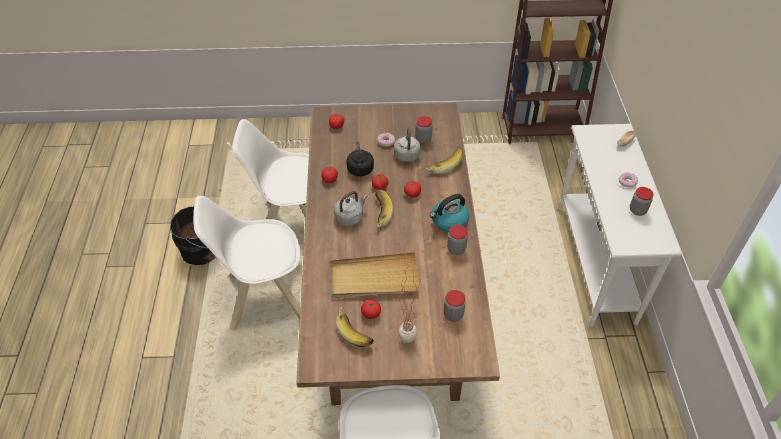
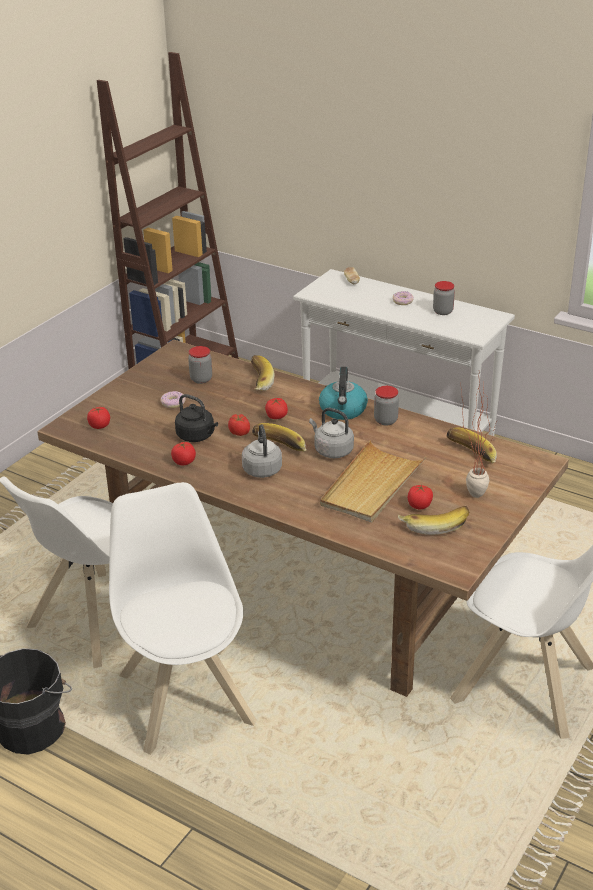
camera: 55 degrees left, 15 degrees down
(264, 297) = (185, 694): white chair -> white chair turned 135 degrees clockwise
(407, 154) = (211, 398): grey kettle -> grey kettle (331, 450)
(453, 314) = (470, 455): jar -> banana

